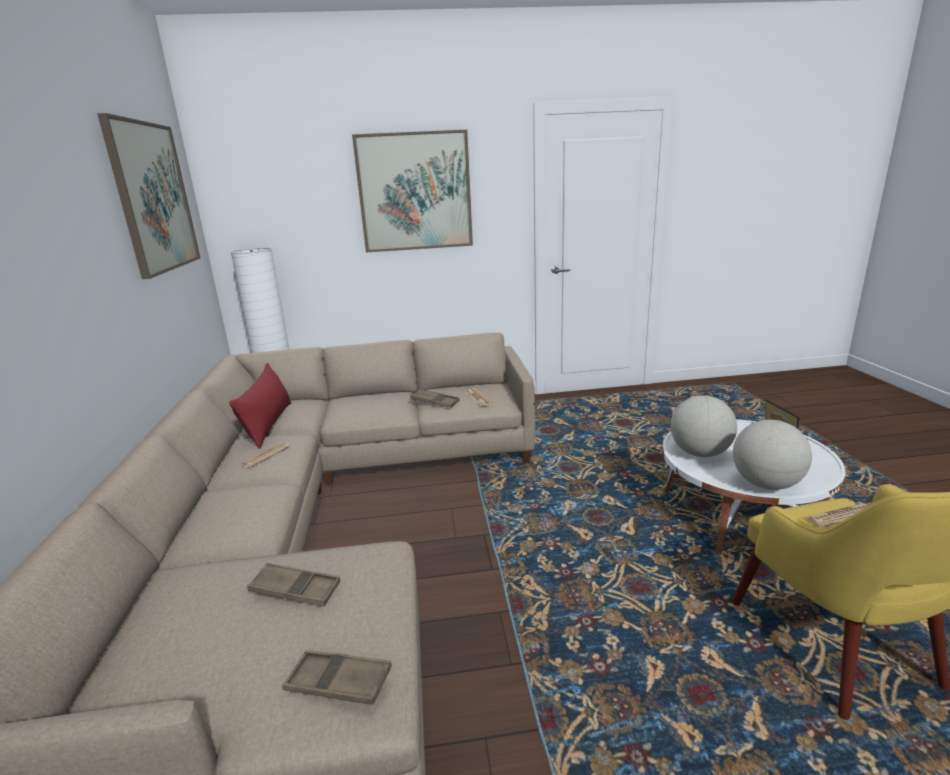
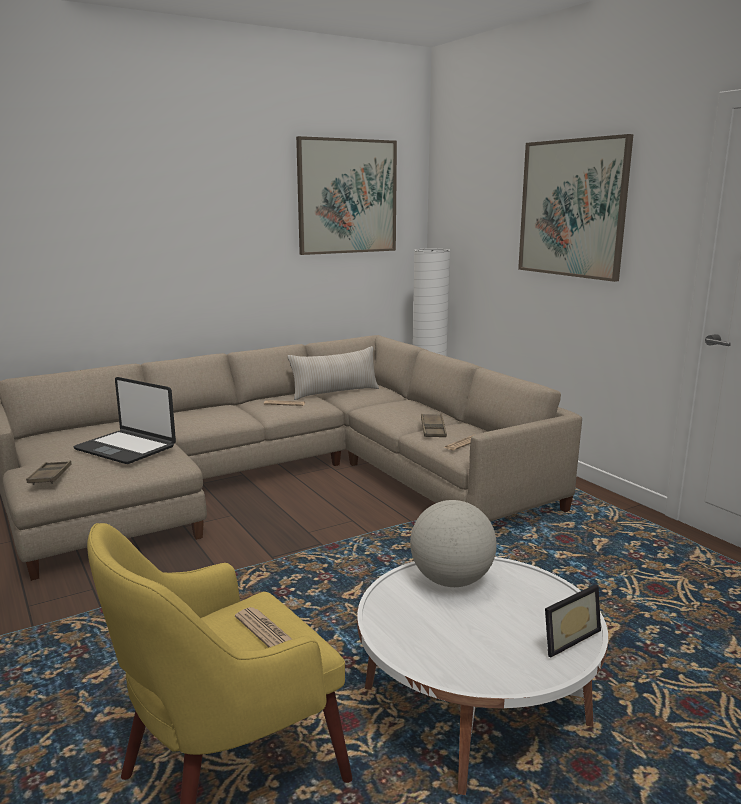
camera: 65 degrees right, 5 degrees down
(268, 425) = (335, 392): red pillow -> beige pillow
(295, 589) = (126, 448): brown tray -> laptop
(765, 484) = (391, 625): globe -> none

